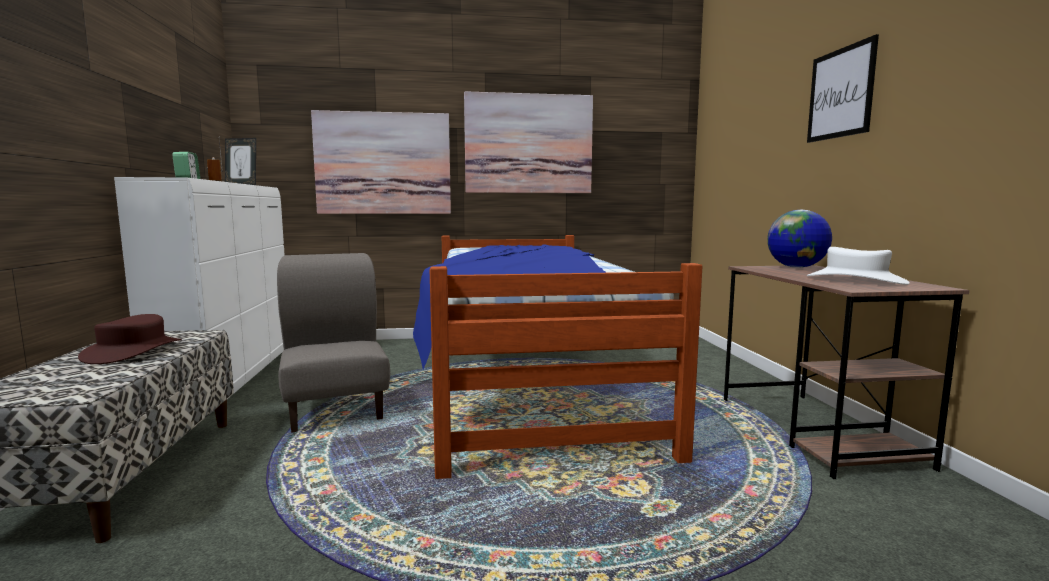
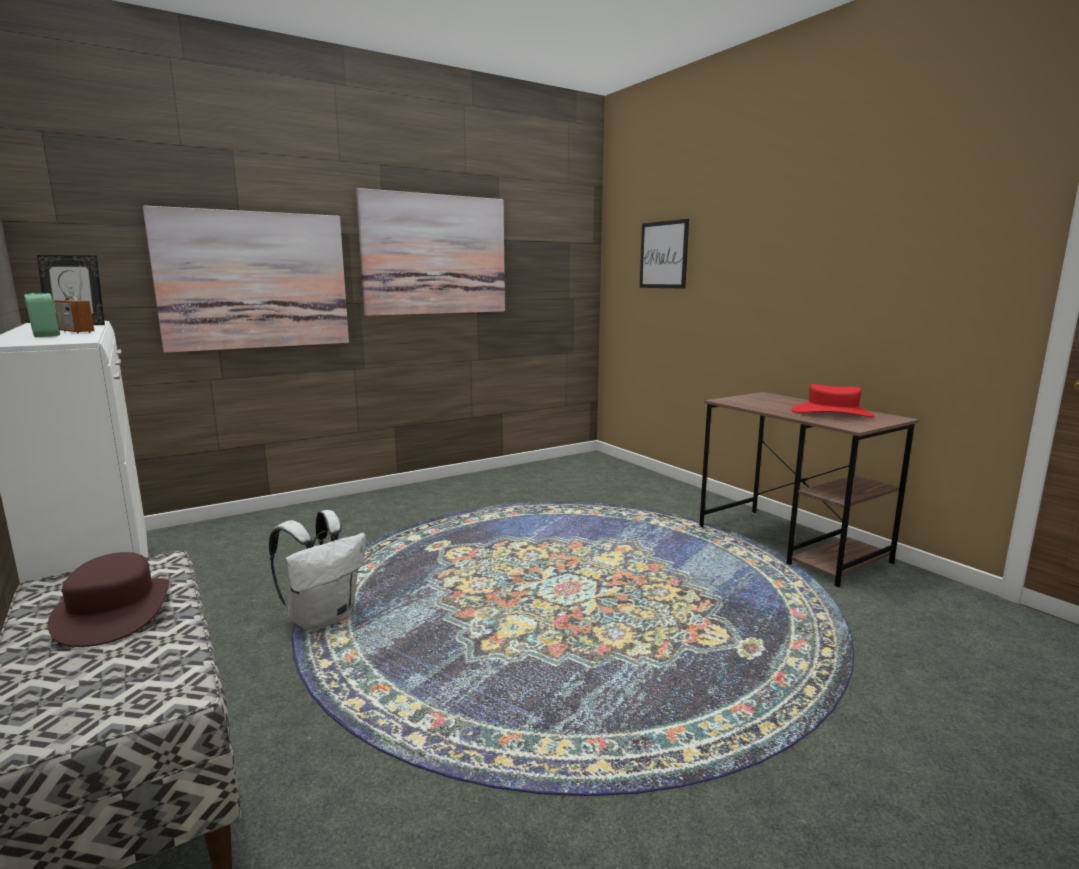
camera: 25 degrees left, 5 degrees up
(336, 409) = (323, 618): grey chair -> white backpack
(525, 381) = (501, 538): bed -> none
(796, 267) = (759, 397): globe -> none
(840, 93) = (786, 234): picture -> picture (663, 255)
(855, 280) = (832, 413): white hat -> red hat

